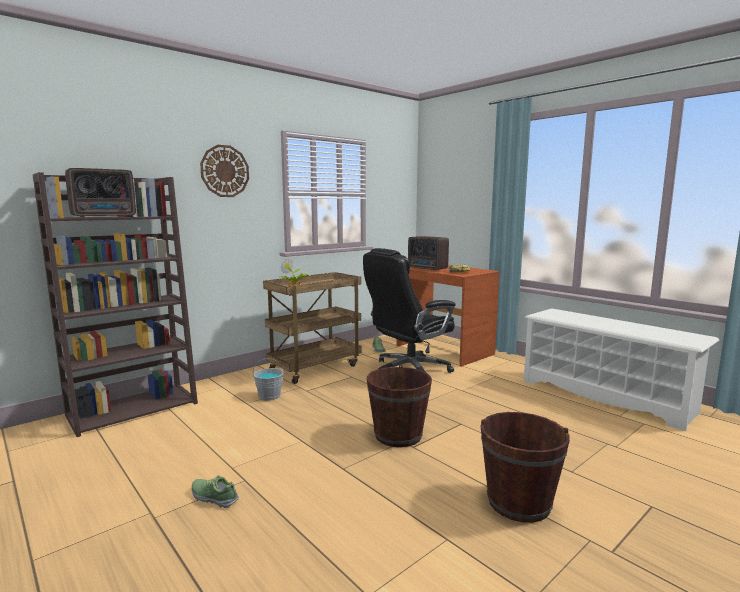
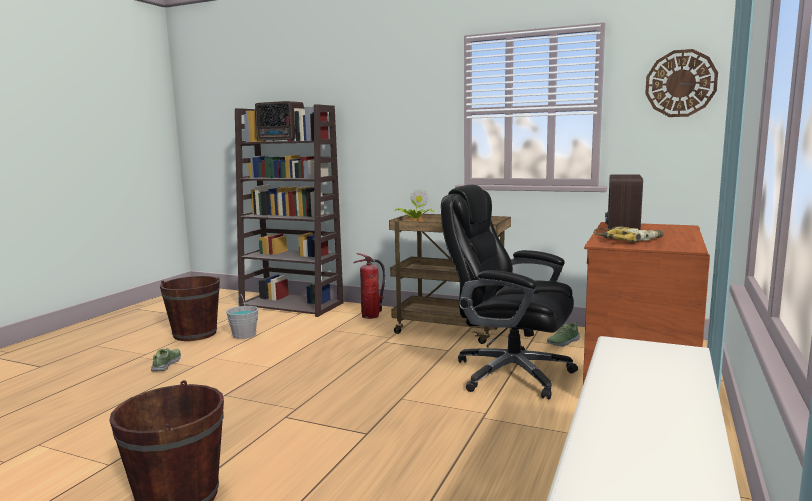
camera: 65 degrees right, 0 degrees up
(225, 171) = (396, 92): wall clock -> wall clock (680, 83)
(236, 384) = (370, 316): none -> fire extinguisher
(269, 396) = (355, 333): grey bucket -> grey bucket (243, 335)
(398, 435) = (308, 404): brown bucket -> brown bucket (195, 334)

